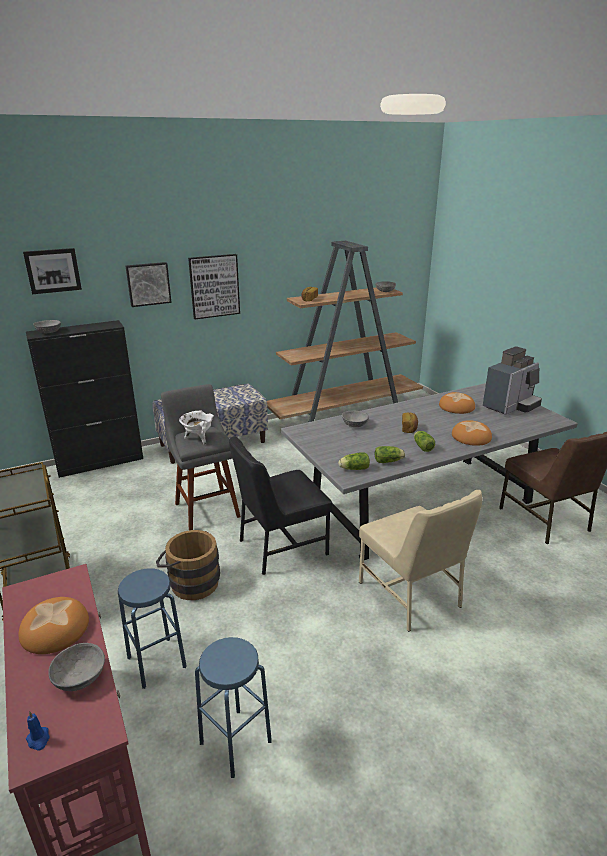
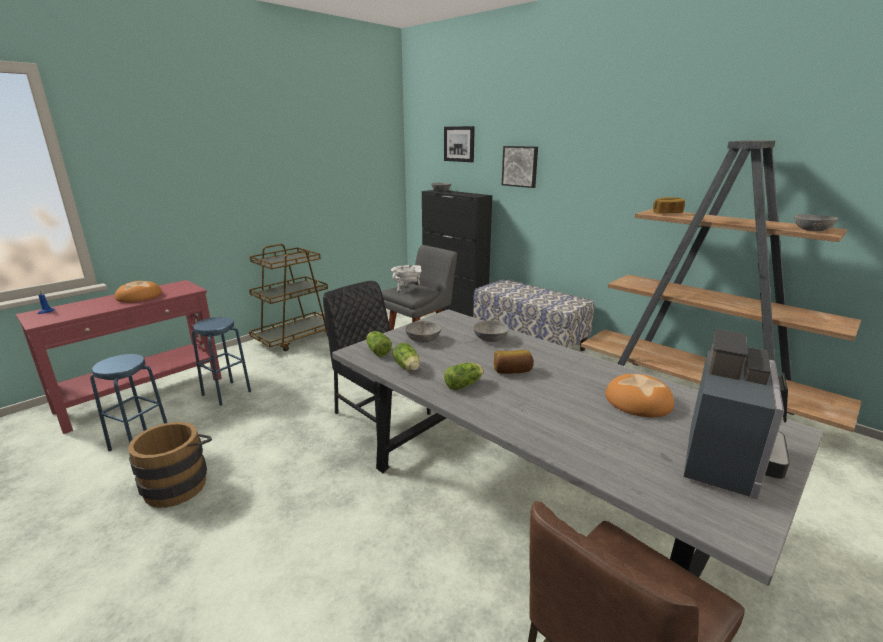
camera: 70 degrees right, 5 degrees down
(79, 677) = (90, 309): grey bowl -> grey bowl (423, 339)
(190, 582) = (316, 383): brown bucket -> brown bucket (179, 483)
(214, 286) = (579, 179): picture -> none
(411, 595) = (324, 518): beige chair -> none
(470, 437) = (532, 421): bread -> none
(511, 406) = (728, 460): coffee machine -> coffee machine turned 90 degrees counterclockwise

